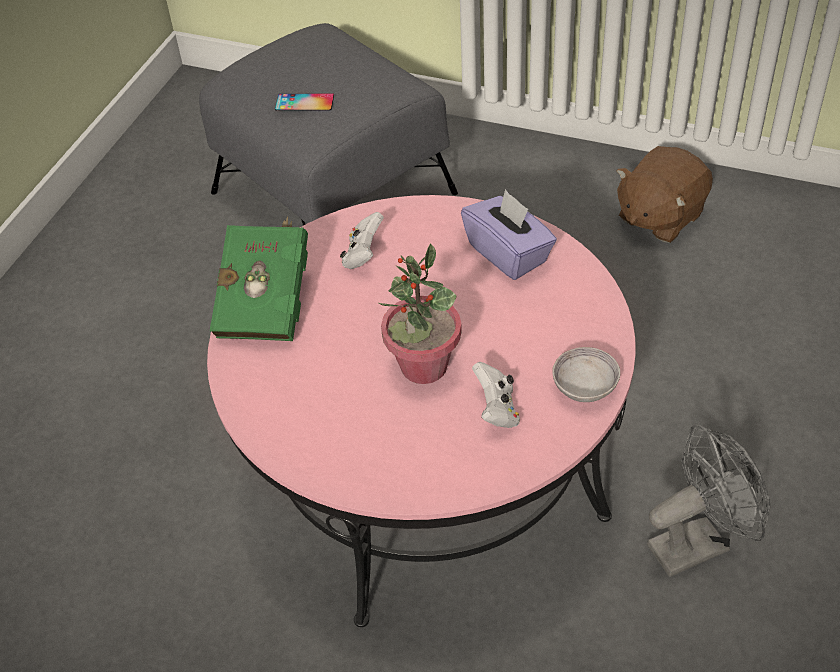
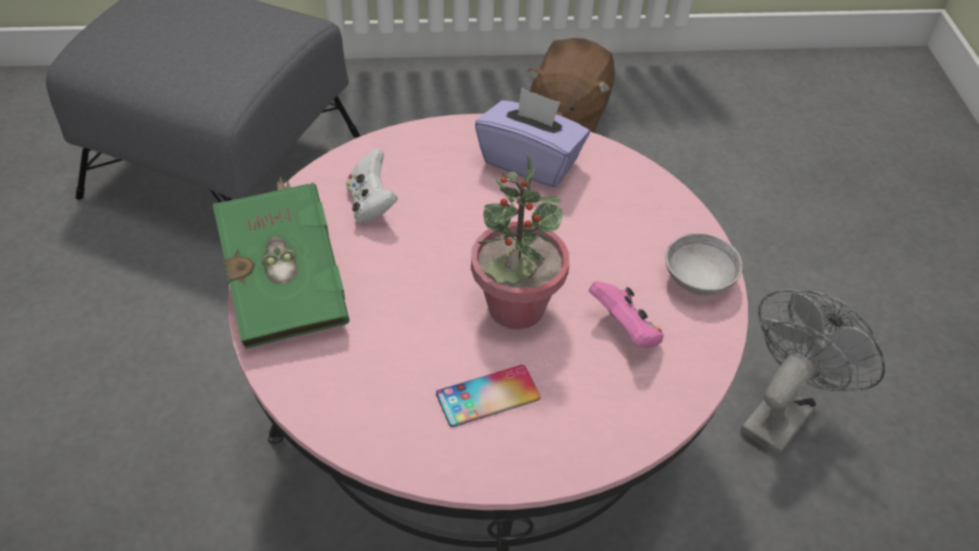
camera: 30 degrees left, 0 degrees up
(304, 102) = (192, 59): phone -> phone (488, 396)
(497, 410) = (625, 331): white game controller -> pink game controller

